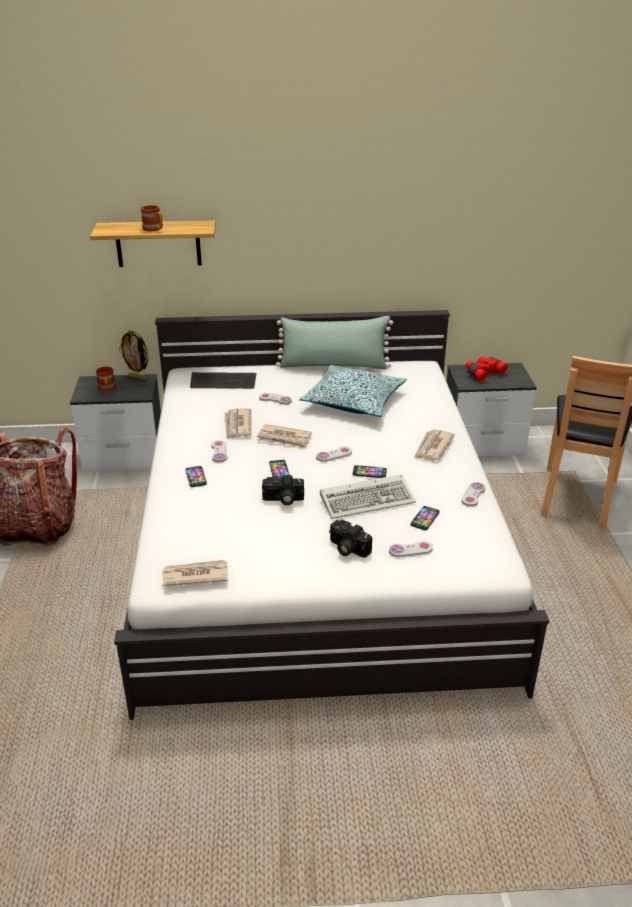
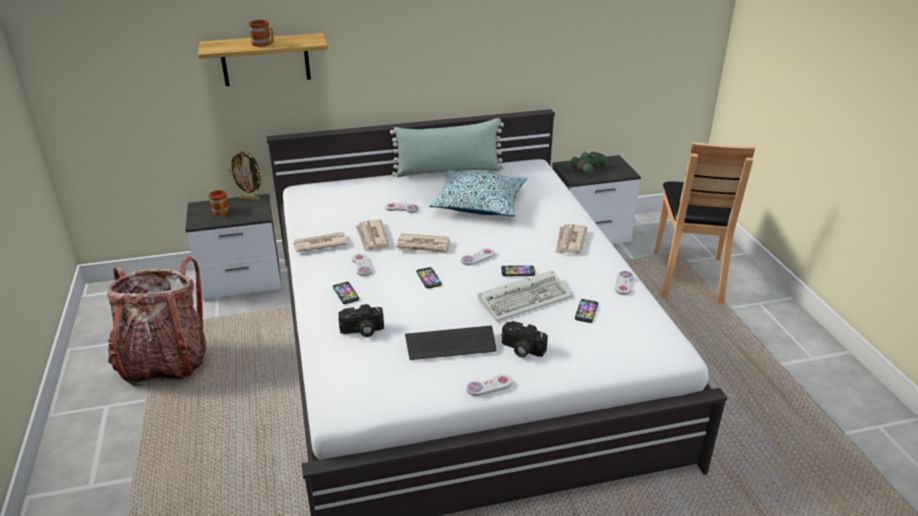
camera: 10 degrees left, 0 degrees up
(195, 575) = (376, 395): newspaper -> newspaper (319, 244)
(223, 382) = (344, 196): keyboard -> keyboard (450, 344)
(283, 499) = (442, 307): camera -> camera (362, 331)
(410, 550) = (583, 344): white game controller -> white game controller (489, 386)
(483, 373) = (588, 167): red binoculars -> green binoculars

